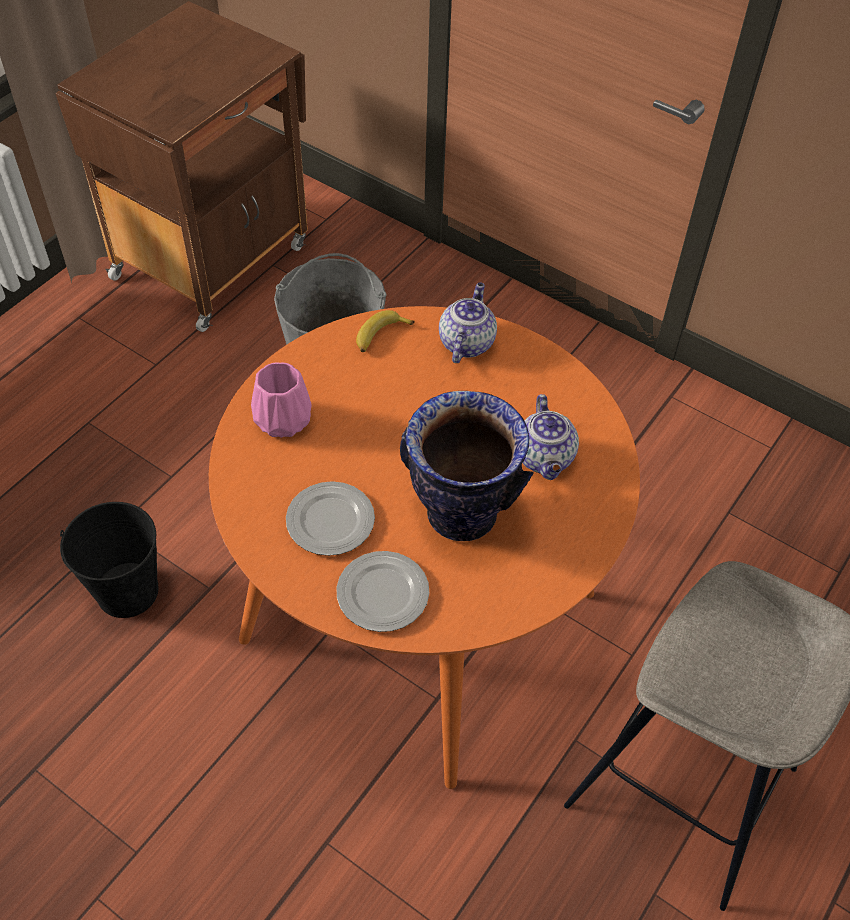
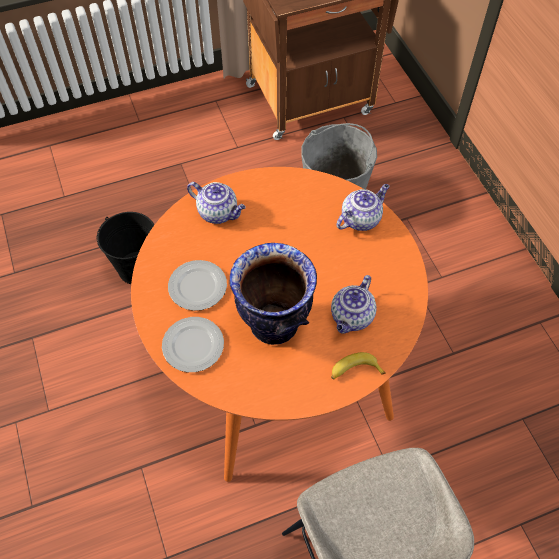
camera: 35 degrees right, 5 degrees up
(284, 419) = (219, 213): pink vase -> teapot
(380, 336) = (311, 190): banana -> banana (354, 371)

